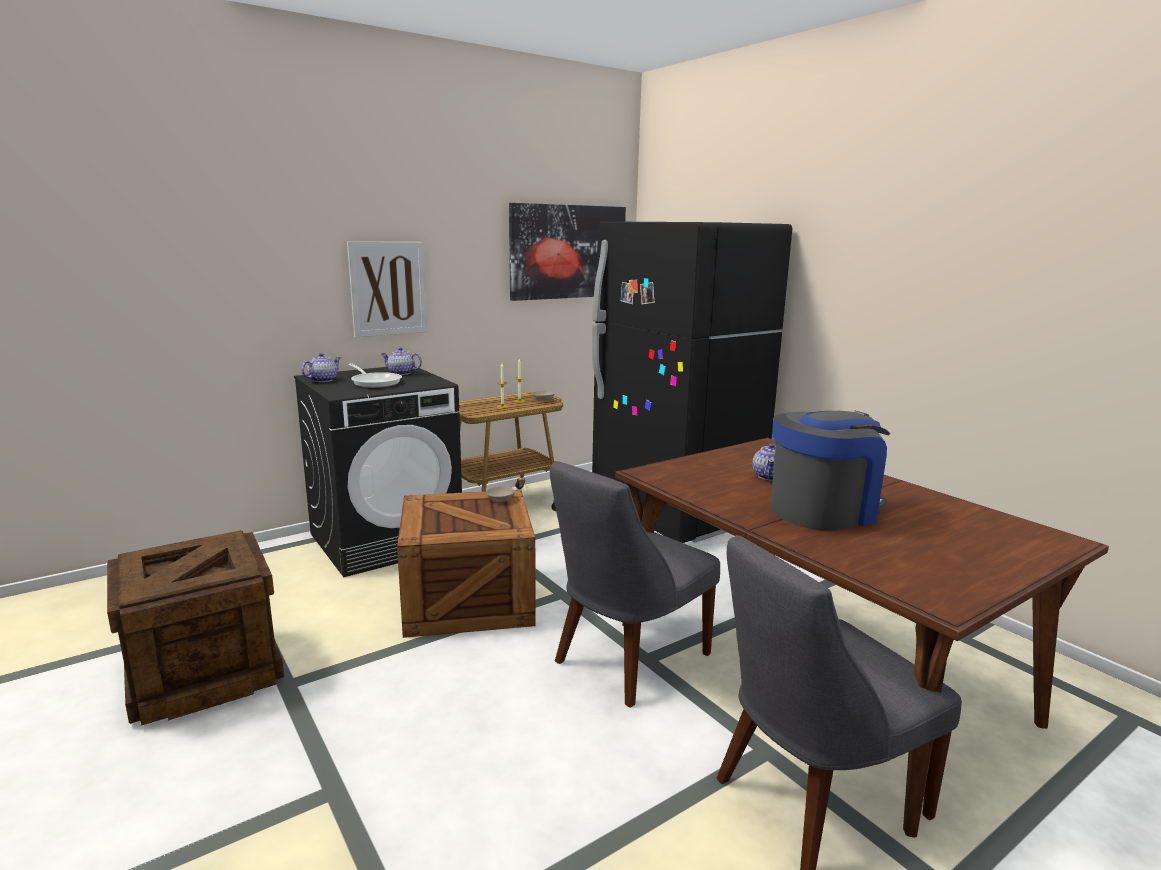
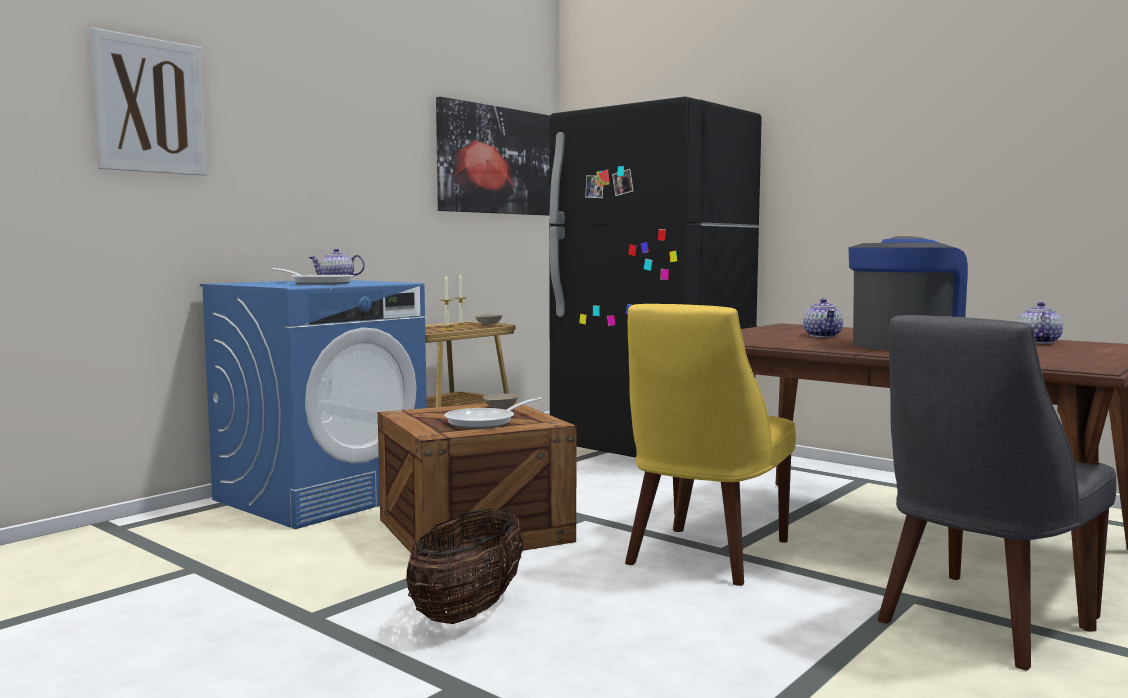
camera: 15 degrees left, 10 degrees down
(204, 674) = (183, 623): crate -> none
(323, 380) = (247, 283): teapot -> teapot (1037, 342)
(386, 539) = (322, 496): black washing machine -> blue washing machine
(388, 288) = (309, 184): picture -> picture (150, 106)
(400, 698) = (468, 611): none -> basket
(469, 522) = (486, 422): none -> frying pan
(626, 660) = (703, 554): grey chair -> yellow chair

